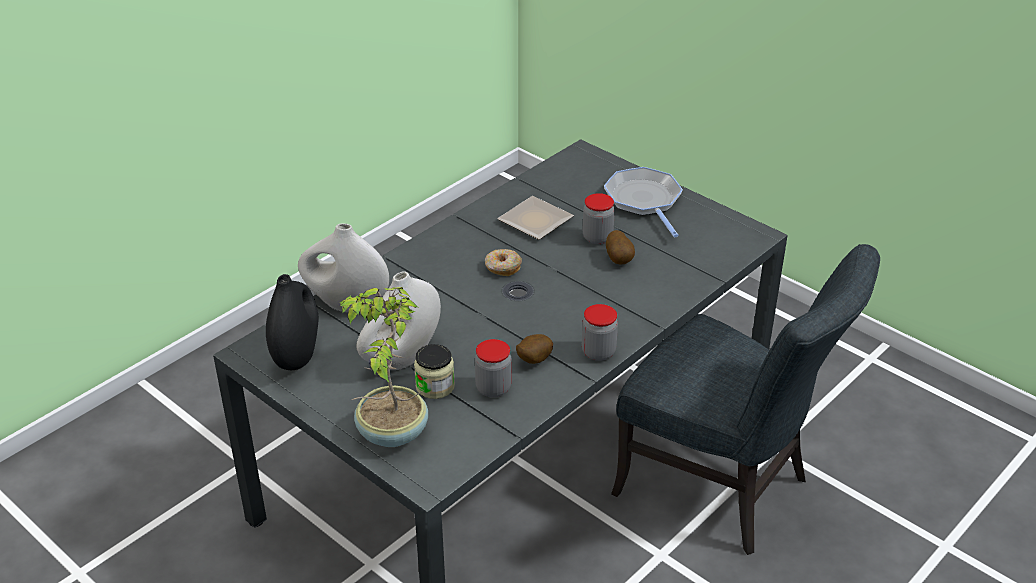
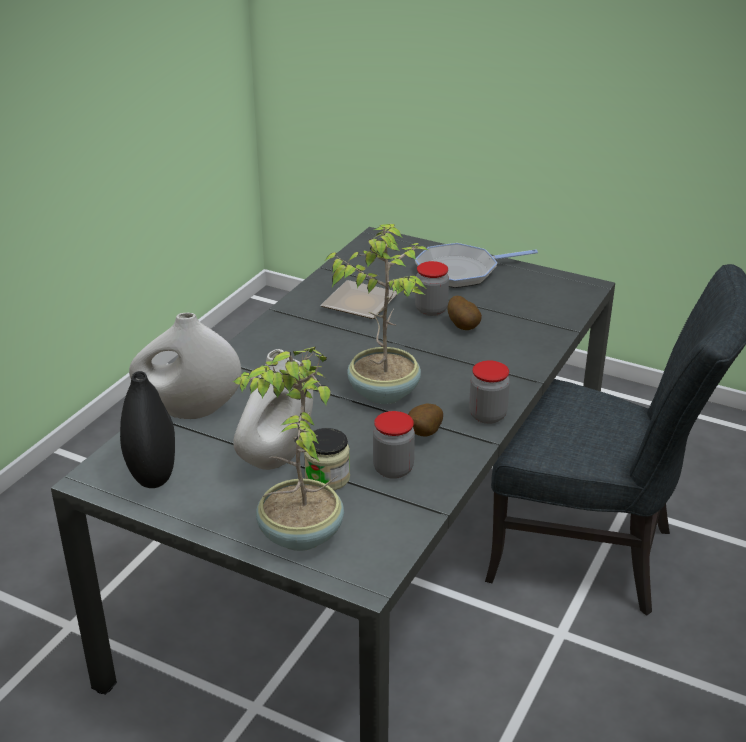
camera: 15 degrees left, 5 degrees down
(502, 267) = (346, 350): donut -> none
(517, 313) = (384, 391): none -> potted plant
(644, 201) = (461, 271): frying pan -> frying pan turned 75 degrees counterclockwise

